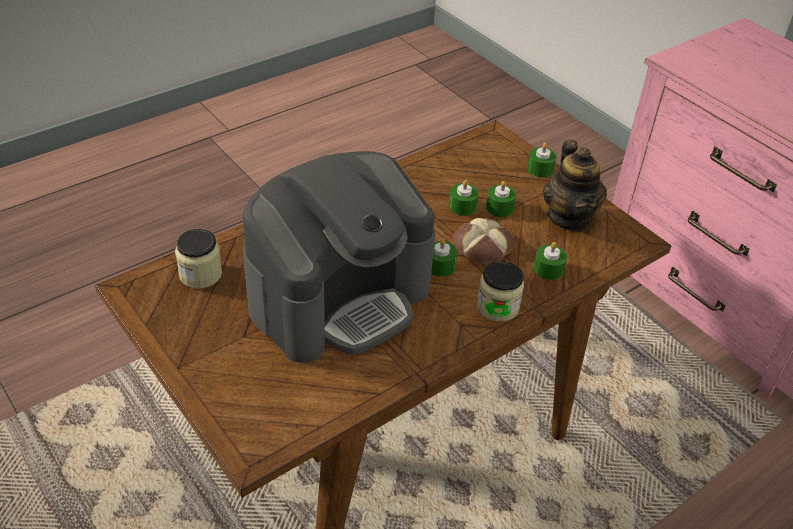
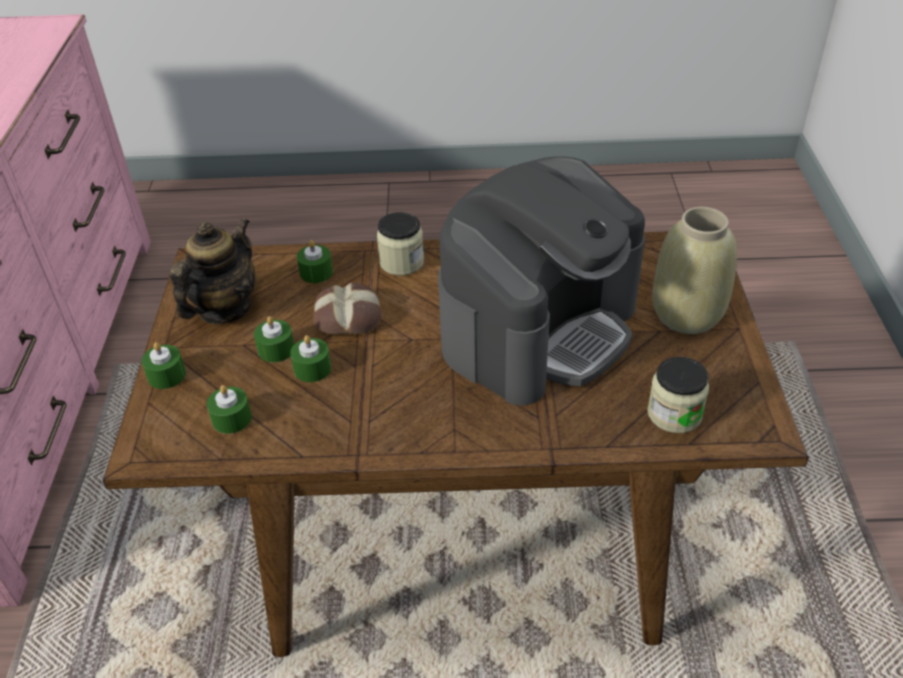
camera: 140 degrees left, 0 degrees up
(229, 362) = (686, 314): none -> beige vase
(339, 297) = (539, 328): coffee machine -> coffee machine turned 135 degrees clockwise
(440, 266) = (411, 317): green candle -> green candle (231, 418)

